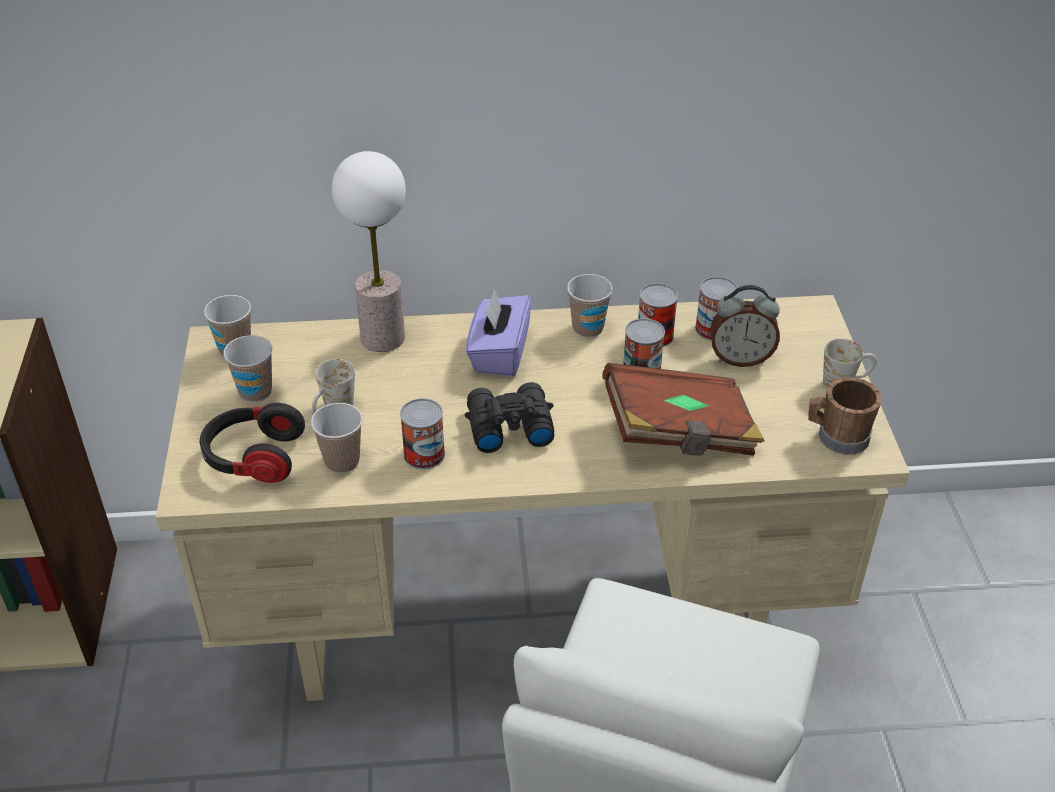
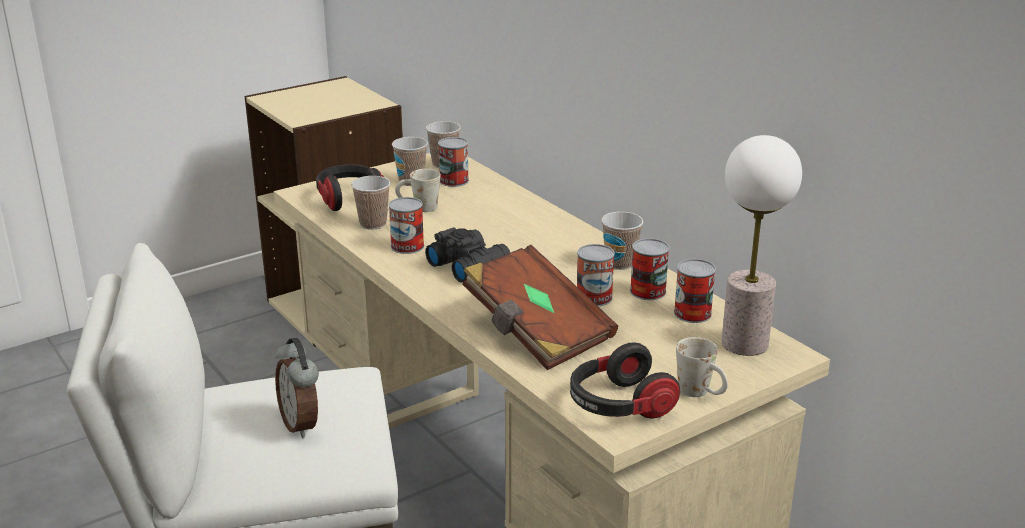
camera: 60 degrees right, 15 degrees down
(289, 359) = (454, 181): none -> can
(382, 338) = (512, 200): table lamp -> table lamp (744, 343)
(499, 353) = (546, 240): purple tissue box -> none
(740, 358) = (668, 335): alarm clock -> alarm clock (301, 424)
(837, 437) = (618, 405): brown mug -> headphones

